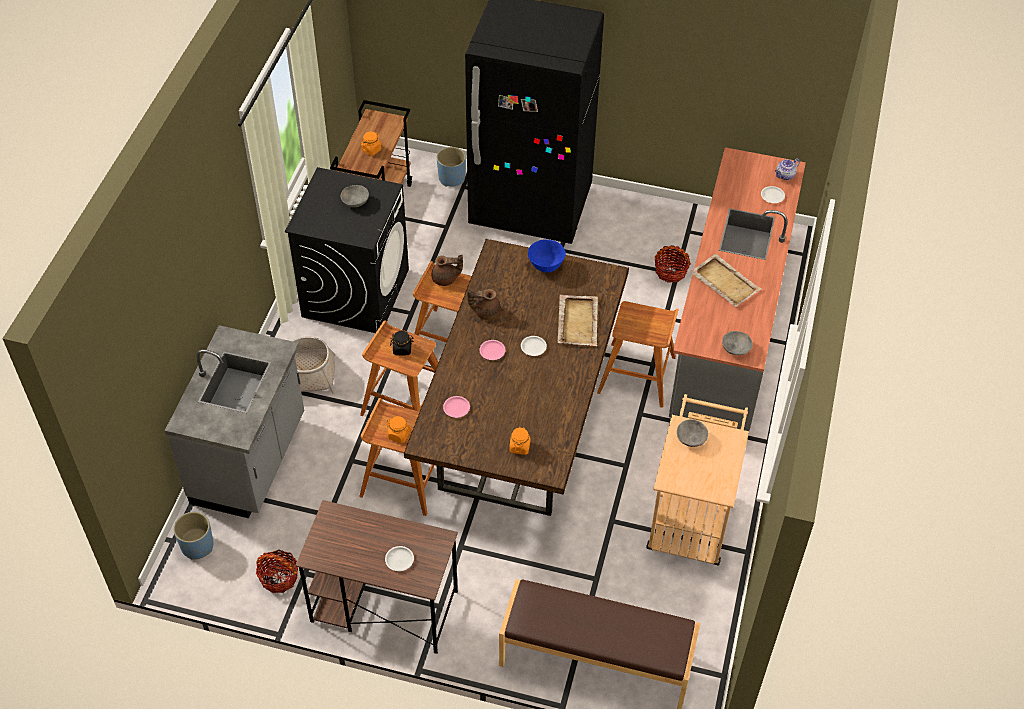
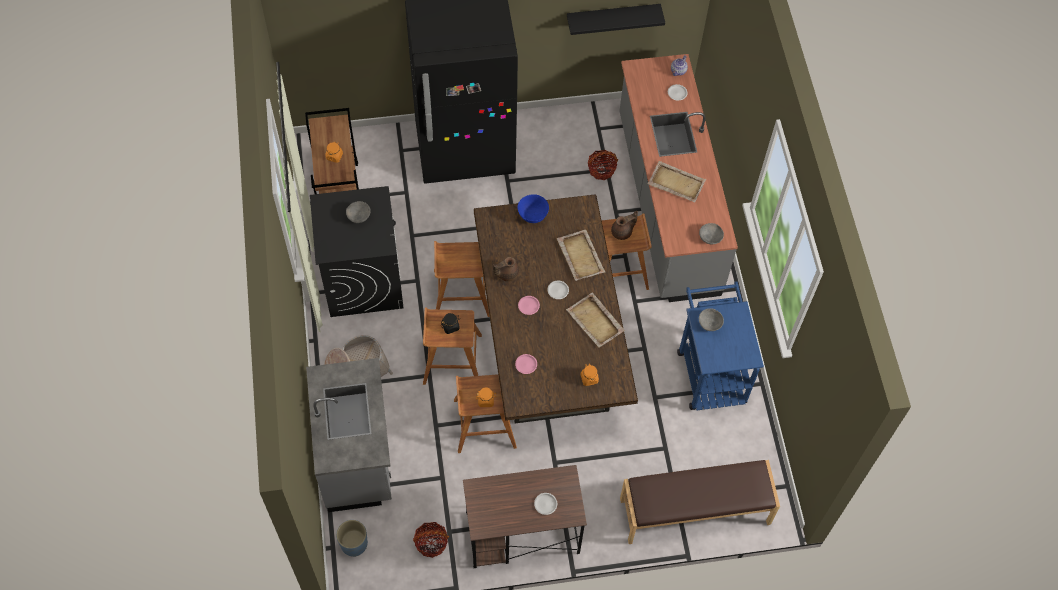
camera: 25 degrees left, 10 degrees up
(446, 279) = (453, 252): brown teapot -> brown teapot (622, 232)
(452, 178) = (387, 145): blue planter -> none
(558, 392) = (595, 321): none -> beige tray
(691, 515) = (709, 370): beige cart -> blue cart
(726, 91) = (612, 17): none -> black shelf

